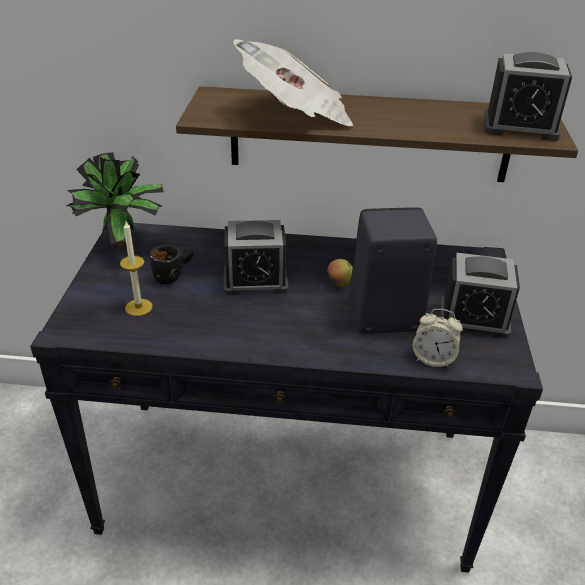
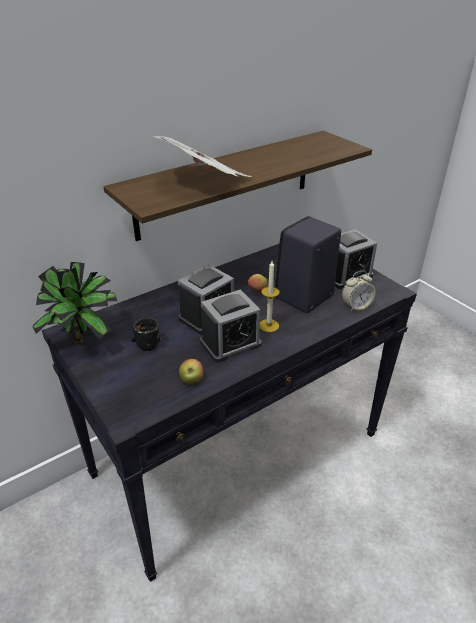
camera: 40 degrees left, 0 degrees up
(138, 307) = (156, 374): candle -> candle (268, 325)
(157, 331) = (191, 380): none -> apple
(520, 127) = (329, 146): alarm clock -> alarm clock (230, 343)

